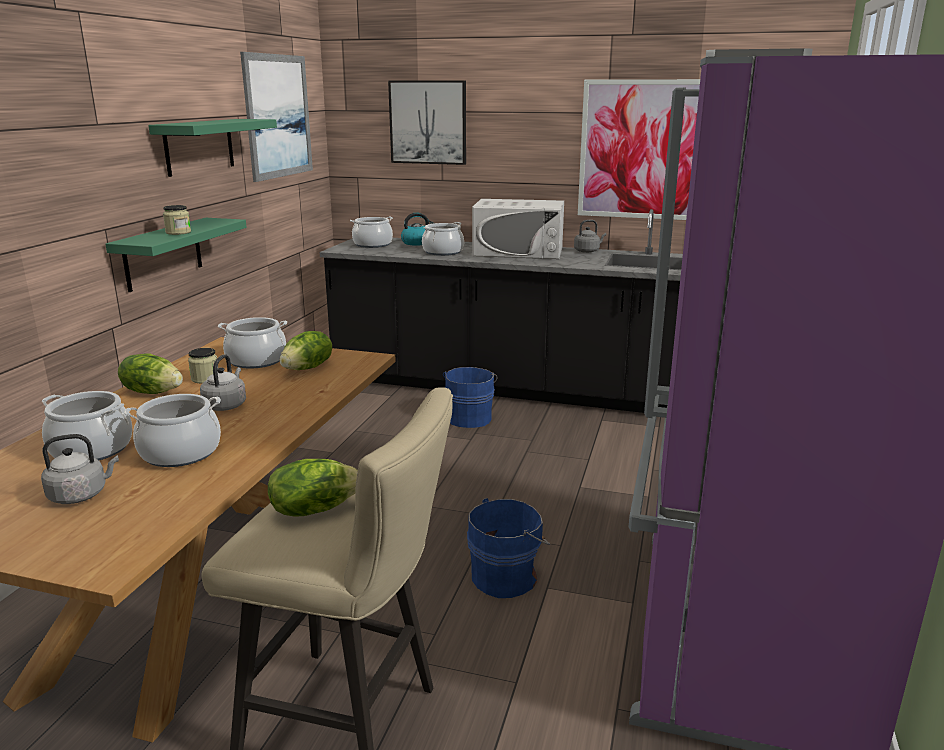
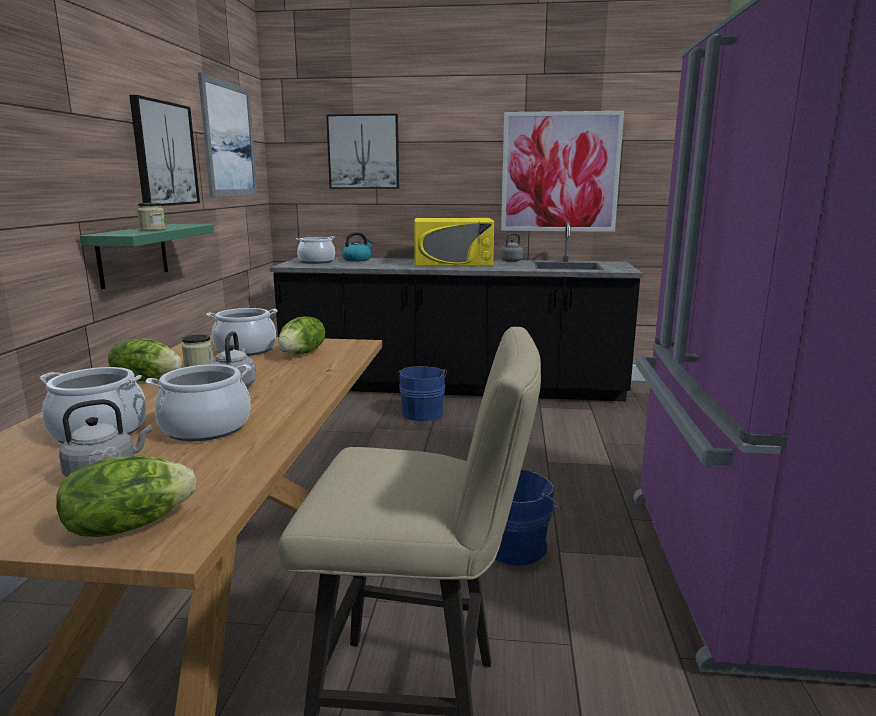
camera: 10 degrees left, 5 degrees down
(199, 146) = (164, 154): green shelf -> picture
(314, 509) = (386, 467): lettuce -> lettuce (128, 525)
(442, 252) = (385, 264): cooking pot -> none
(518, 251) = (453, 263): white microwave -> yellow microwave

